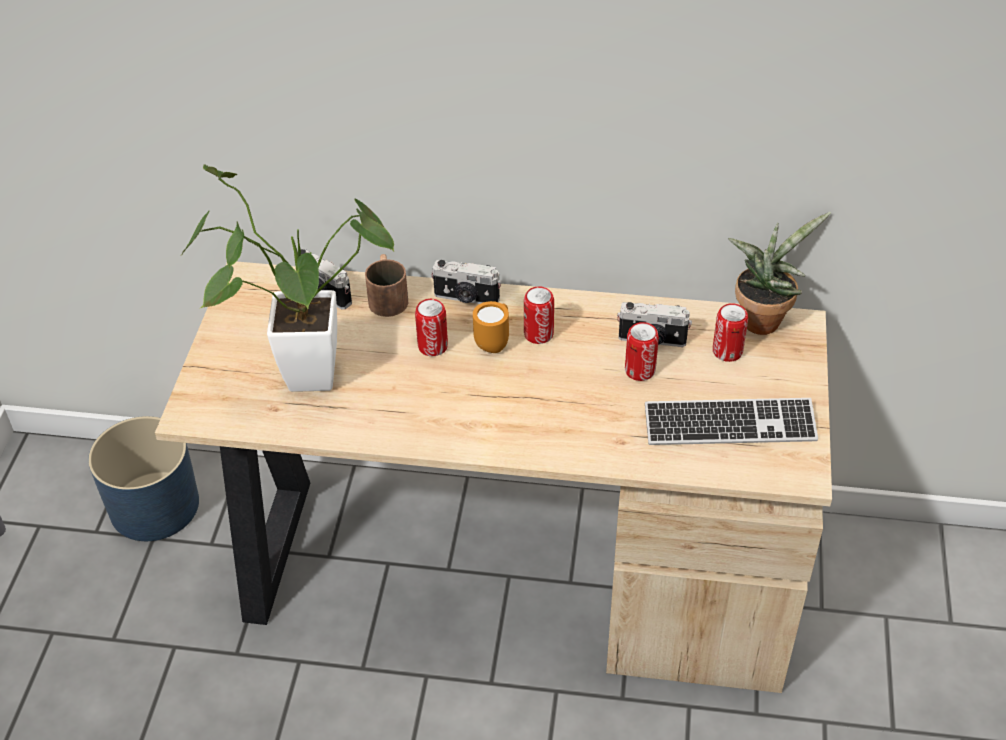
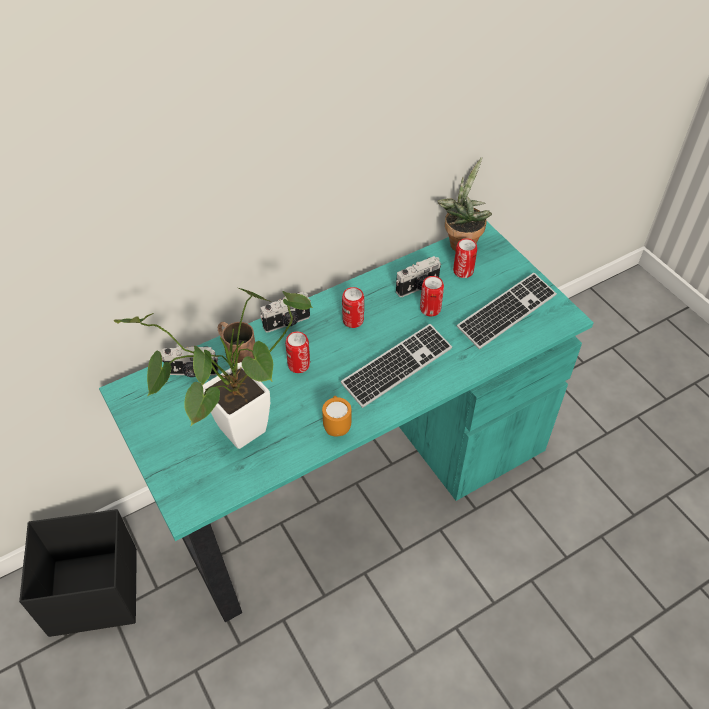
camera: 40 degrees left, 5 degrees up
(153, 506) = (93, 591): blue planter -> black storage box
(494, 342) = (333, 340): orange mug -> orange mug (337, 426)
(507, 572) = (353, 481): beige desk -> turquoise desk
(534, 409) = (397, 367): none -> keyboard

